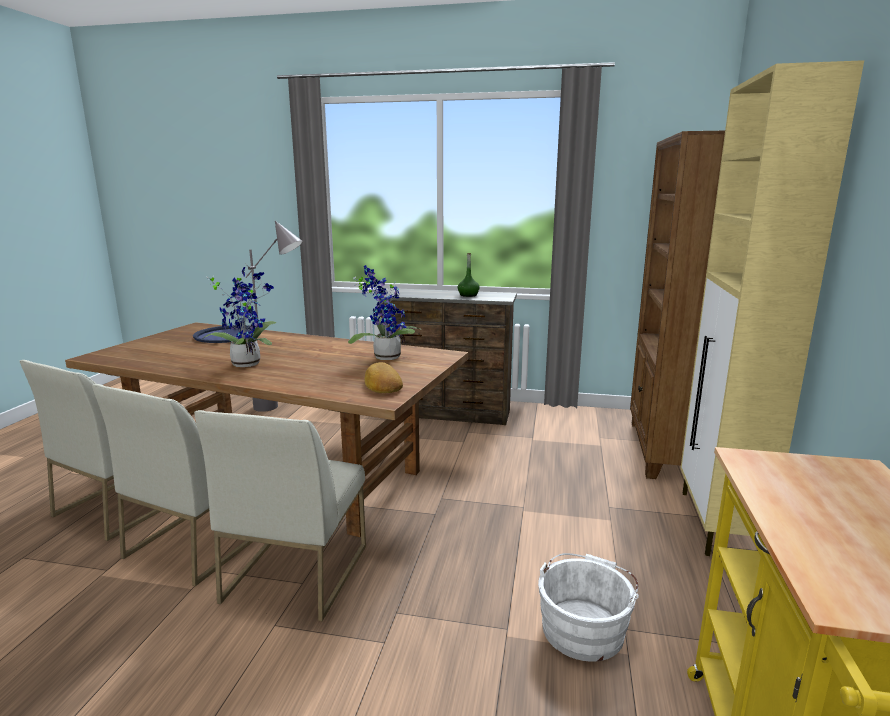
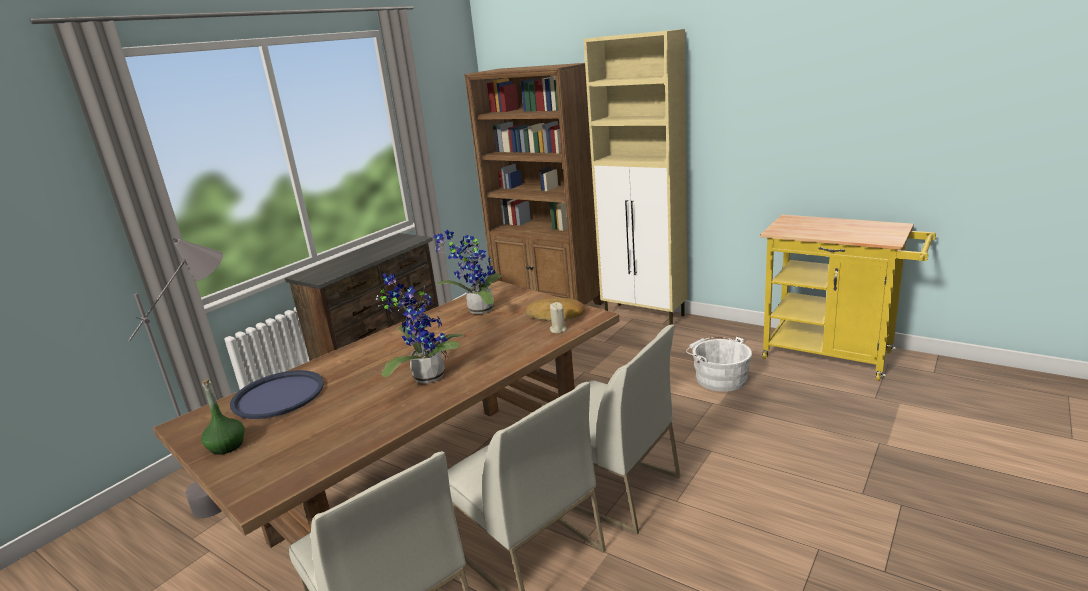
camera: 65 degrees left, 5 degrees up
(344, 390) = (558, 330): none -> beige candle
(468, 295) = (381, 249): green bottle -> green bottle (226, 446)

